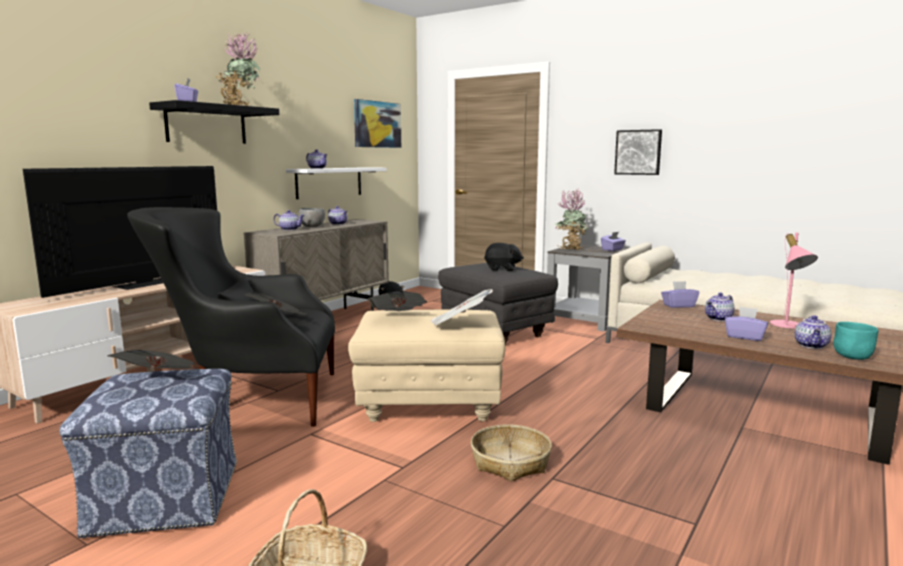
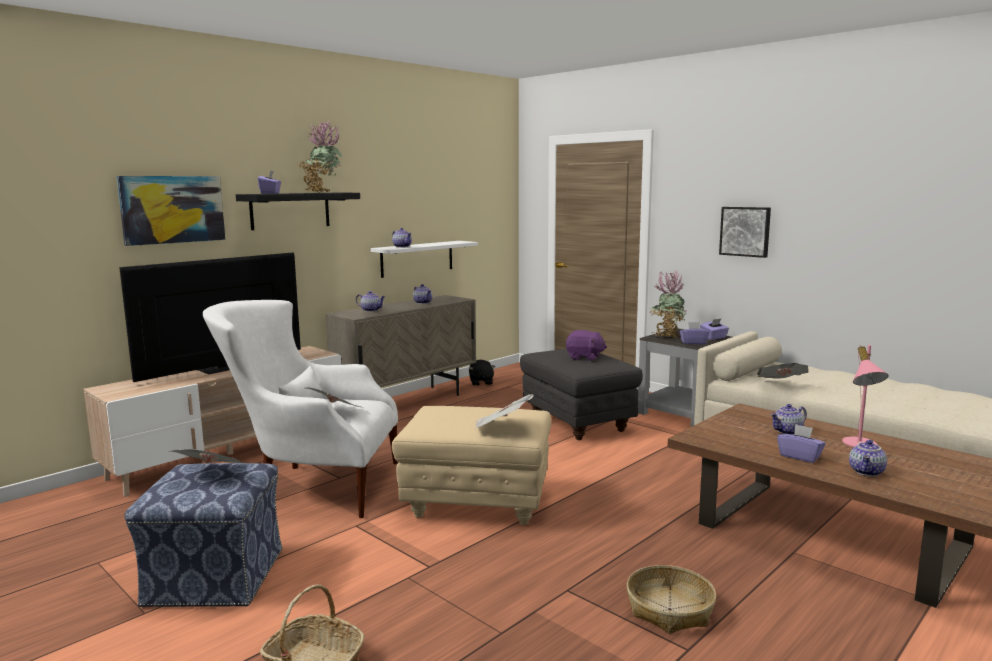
camera: 10 degrees right, 0 degrees up
(248, 399) = (310, 485): black armchair -> white armchair
(312, 227) = (395, 307): grey bowl -> none
(377, 124) = (471, 195): picture -> picture (172, 209)
(398, 318) = (446, 416): newspaper -> newspaper (781, 384)
(502, 269) = (584, 357): black plush toy -> purple plush toy
(510, 462) = (533, 570): basket -> basket (669, 610)
(678, 305) = (754, 412): purple tissue box -> purple tissue box (693, 342)
(852, 357) = (901, 489): turquoise bowl -> none

